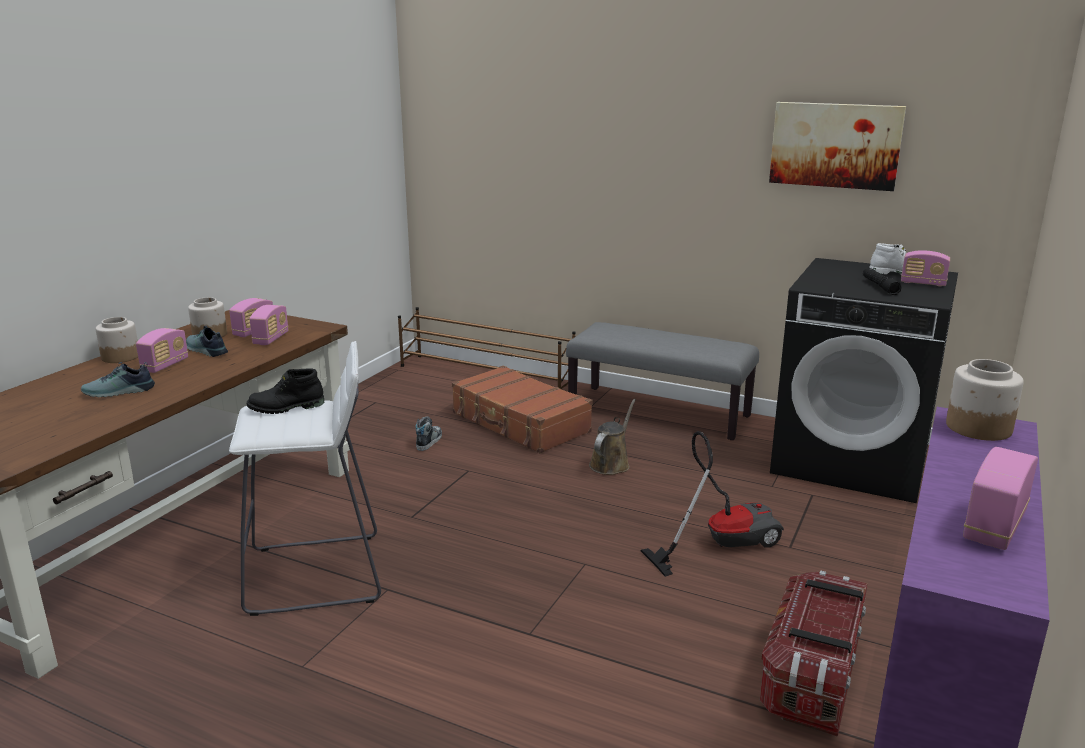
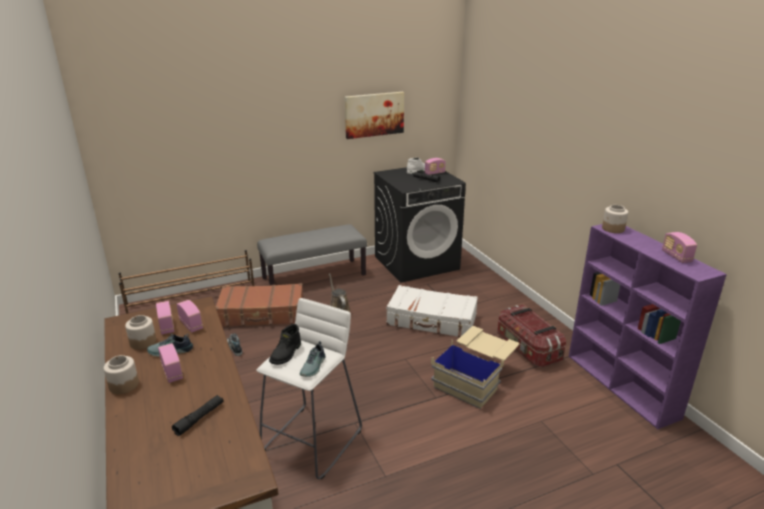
camera: 50 degrees left, 5 degrees up
(86, 407) = (199, 418): none -> black flashlight
(119, 392) = (192, 400): shoe -> shoe (314, 366)
(632, 653) = (475, 378): none -> beige storage box
(720, 543) = (432, 320): vacuum cleaner -> white suitcase

